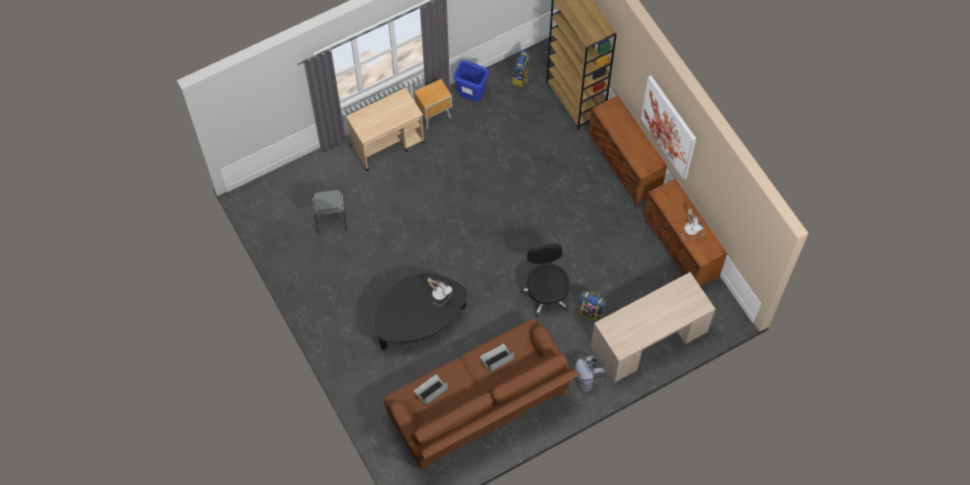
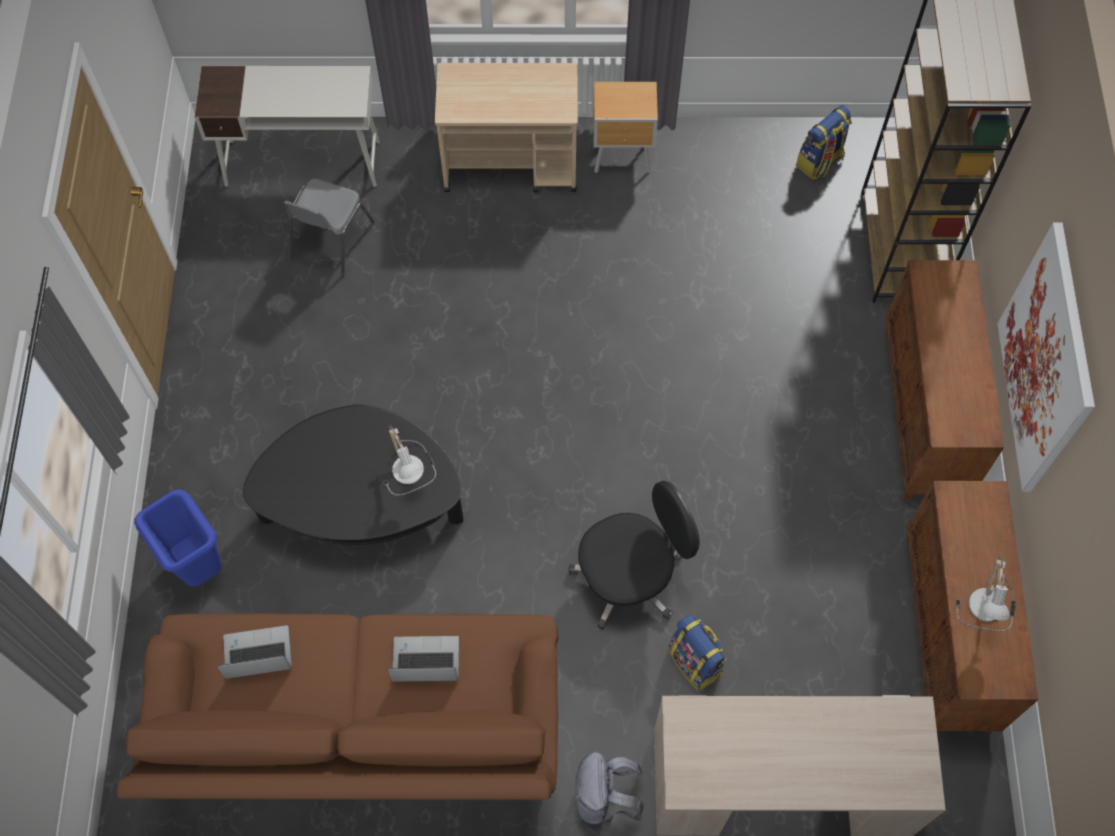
camera: 30 degrees right, 0 degrees up
(293, 188) = (303, 163): none -> white desk
(471, 97) = (709, 155): blue trash can -> blue trash can (200, 567)
(546, 293) = (630, 577): black office chair -> black office chair turned 45 degrees clockwise

